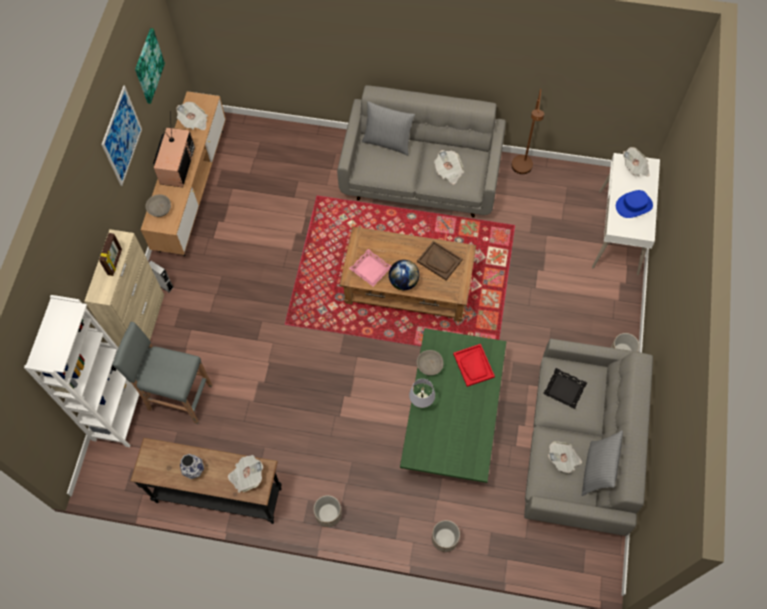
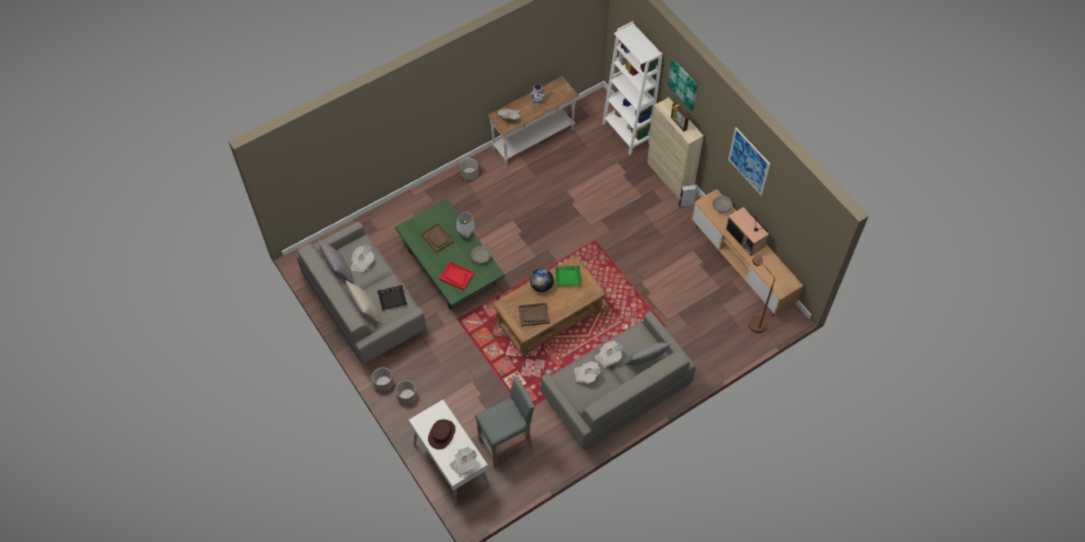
camera: 135 degrees right, 5 degrees down
(148, 66) = (793, 210): picture -> picture (683, 84)
(178, 397) = (606, 162): grey stool -> grey stool (507, 443)
(194, 121) = (772, 270): newspaper -> newspaper (608, 357)
(219, 494) = (533, 140): black console table -> white console table
(370, 269) = (568, 277): pink tray -> green tray
(445, 538) = (399, 209): planter -> planter (407, 397)
(454, 426) = (437, 238): none -> brown tray
(522, 170) = (555, 457): brown floor lamp -> brown floor lamp (753, 321)
(603, 398) = (366, 312): none -> beige pillow
(634, 205) = (442, 434): blue hat -> brown hat

